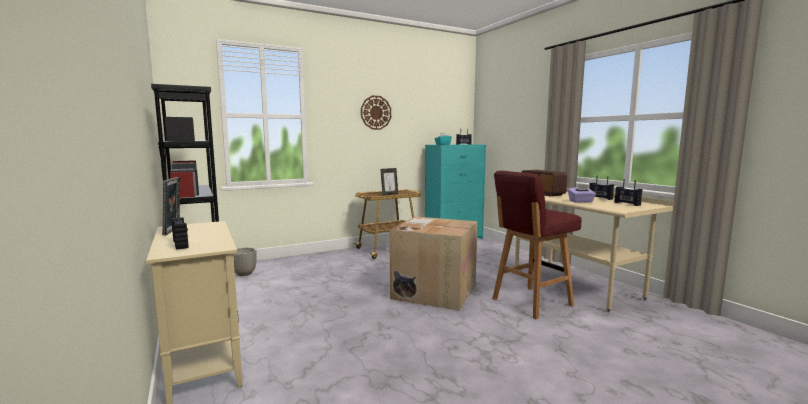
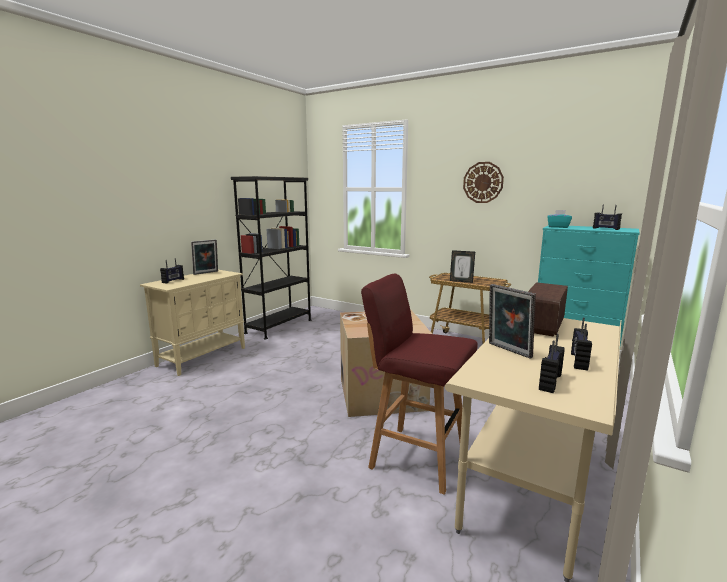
camera: 60 degrees right, 5 degrees up
(244, 274) = (331, 320): planter -> none
(581, 201) = (507, 351): purple tissue box -> picture frame

